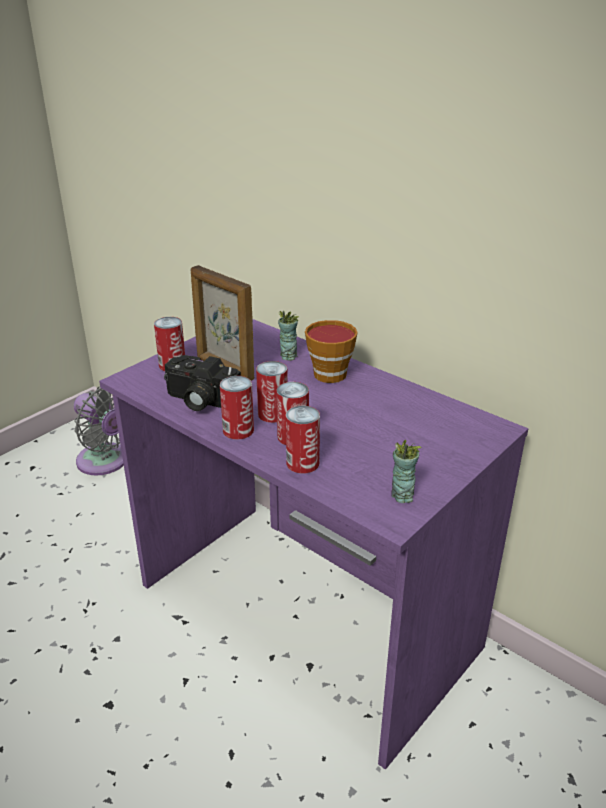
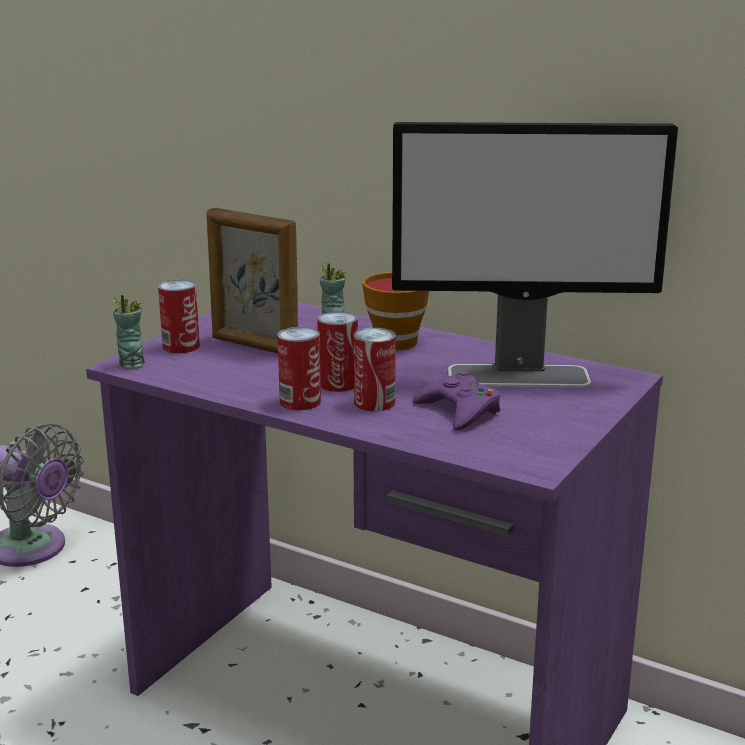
camera: 10 degrees left, 10 degrees down
(199, 401) = (235, 378): camera -> none
(302, 463) = (398, 425): can -> none
(354, 452) = (459, 410): none -> purple game controller
(402, 495) = (535, 445): cup -> cup (131, 364)
(413, 419) = (520, 376): none -> monitor

